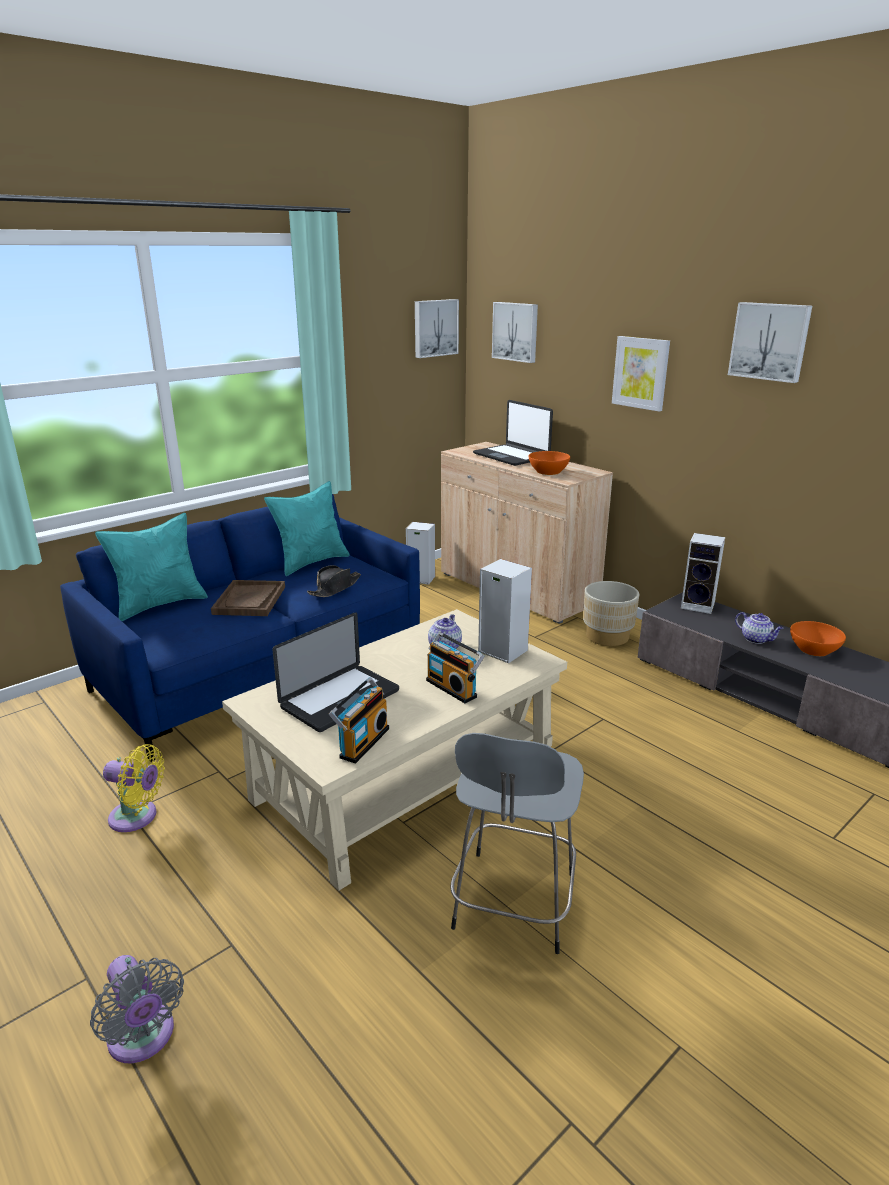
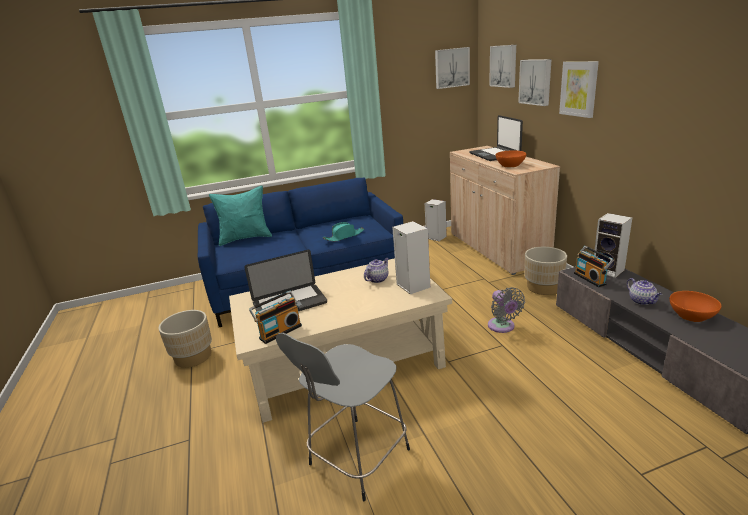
camera: 25 degrees right, 0 degrees up
(137, 817) = (193, 356): yellow fan -> beige planter
(143, 1039) = (116, 479): grey fan -> grey fan (502, 327)
(250, 600) = (292, 240): brown tray -> none
(311, 562) = (343, 220): turquoise pillow -> none
(335, 588) = (344, 236): black hat -> turquoise hat
(453, 688) = (361, 306): radio -> radio (591, 278)
(770, 341) = (671, 53): picture -> picture (536, 82)

